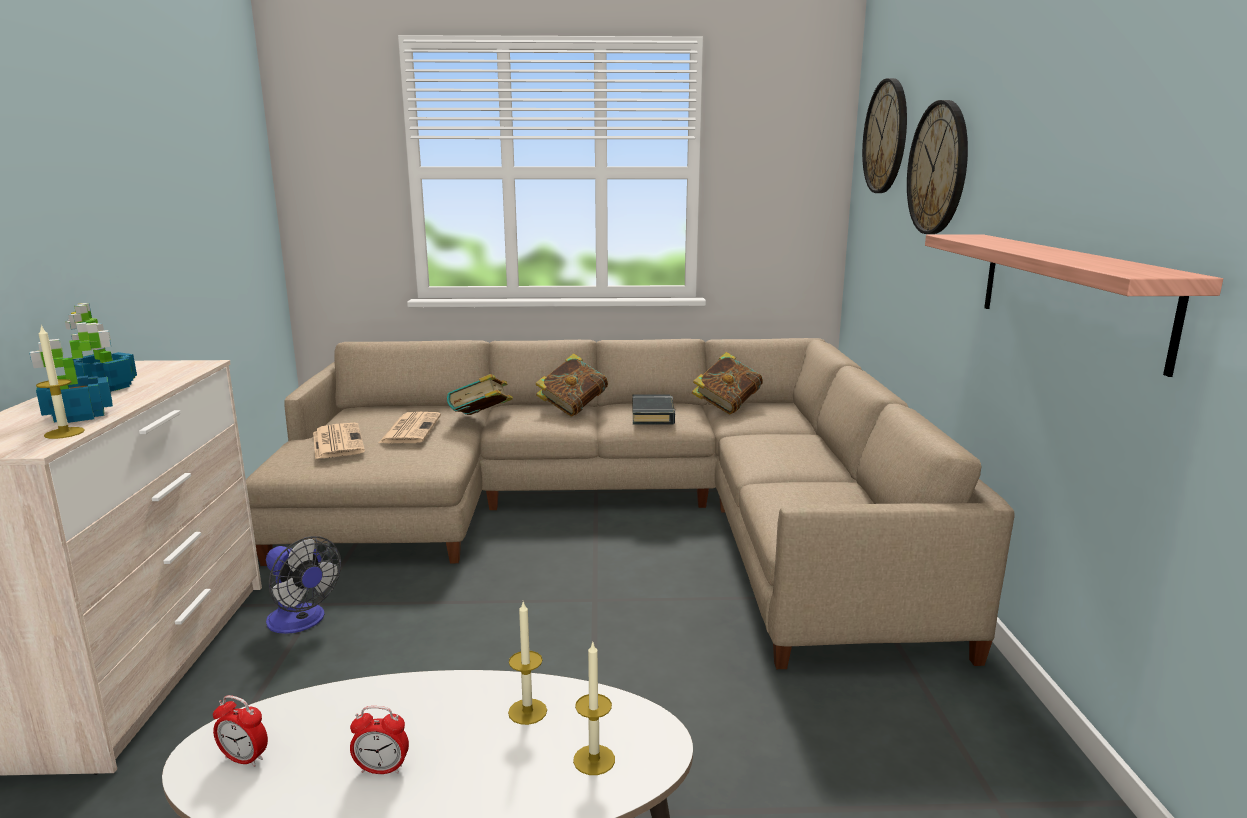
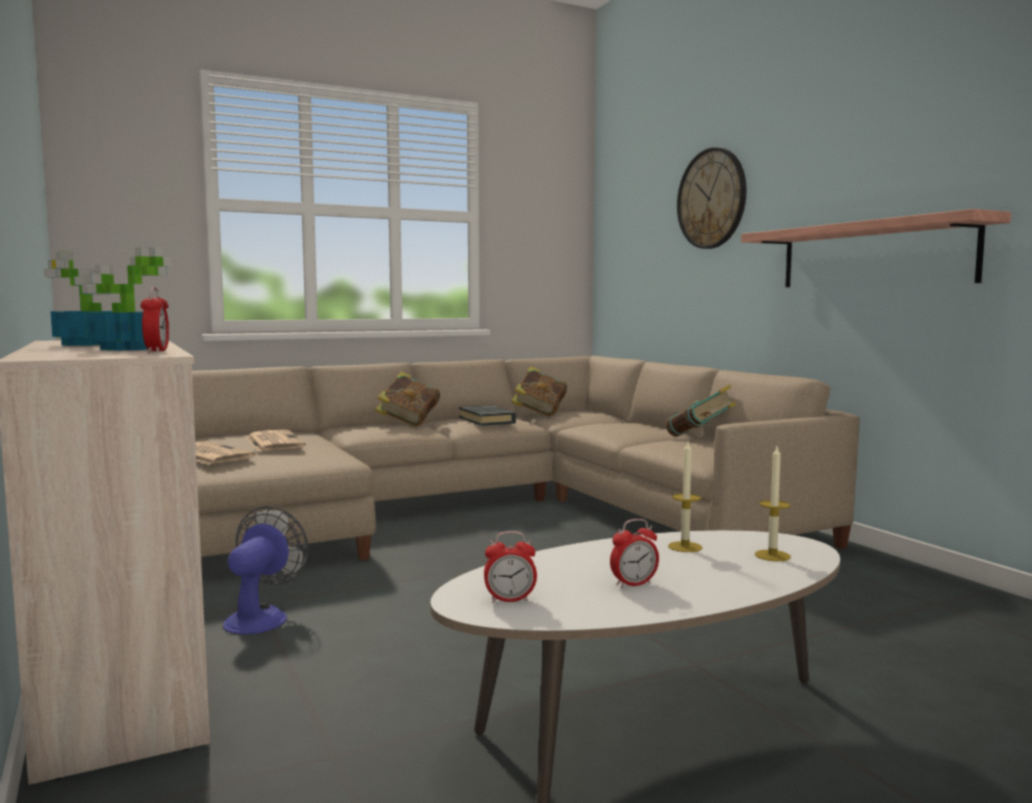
camera: 25 degrees left, 10 degrees down
(64, 433) = (157, 351): candle -> alarm clock
(301, 622) = (261, 617): fan -> fan turned 90 degrees counterclockwise
(481, 420) = (332, 435): book -> book (701, 438)
(886, 136) = (640, 187): wall clock -> none

